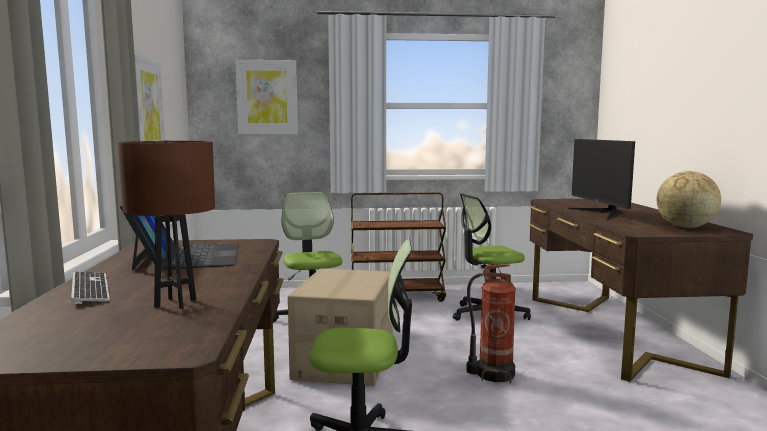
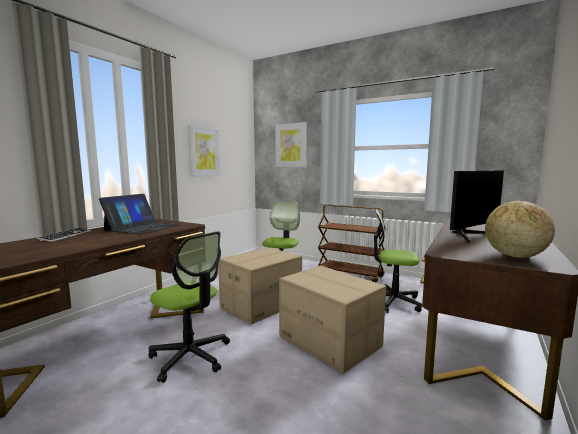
camera: 35 degrees right, 0 degrees up
(175, 303) = (61, 247): brown table lamp -> none
(493, 374) = (330, 341): fire extinguisher -> cardboard box
(601, 213) = (471, 235): monitor -> monitor turned 150 degrees counterclockwise

